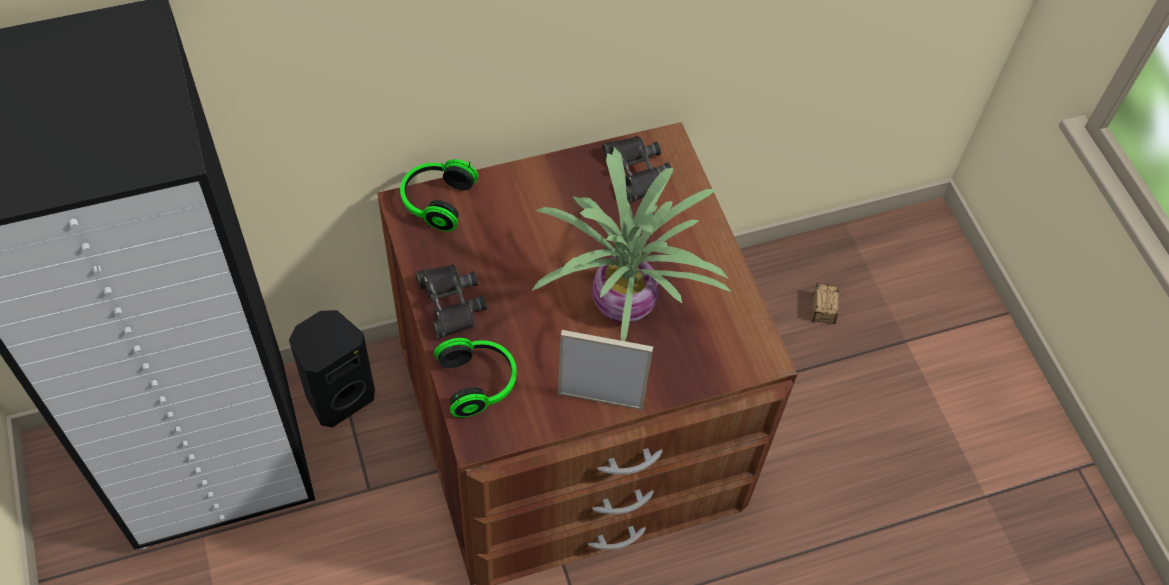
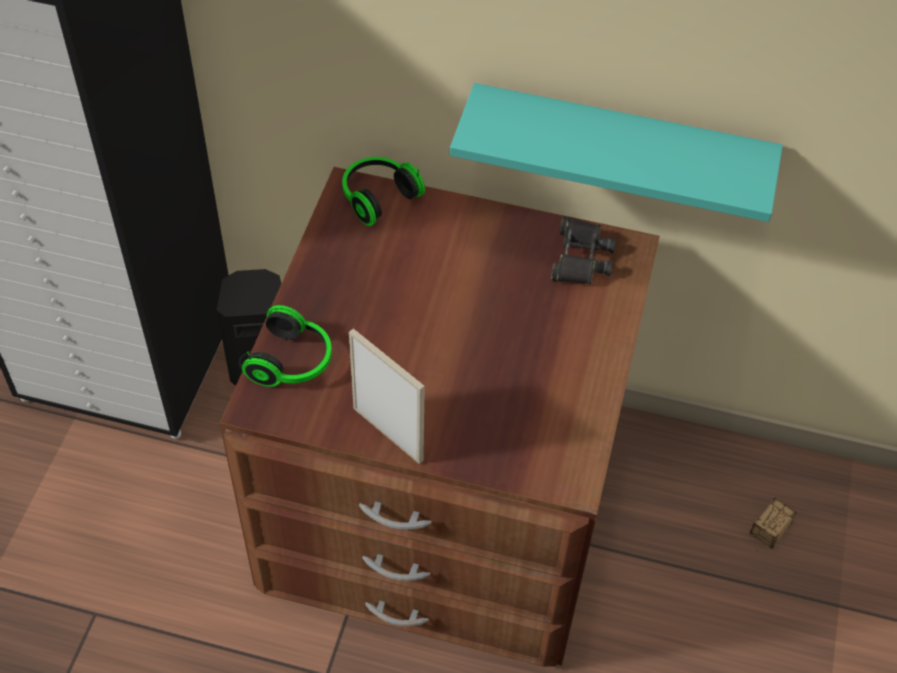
camera: 35 degrees right, 5 degrees down
(450, 303) = (322, 285): black binoculars -> none
(626, 301) = (481, 363): potted plant -> none
(637, 64) = (620, 146): none -> turquoise shelf

